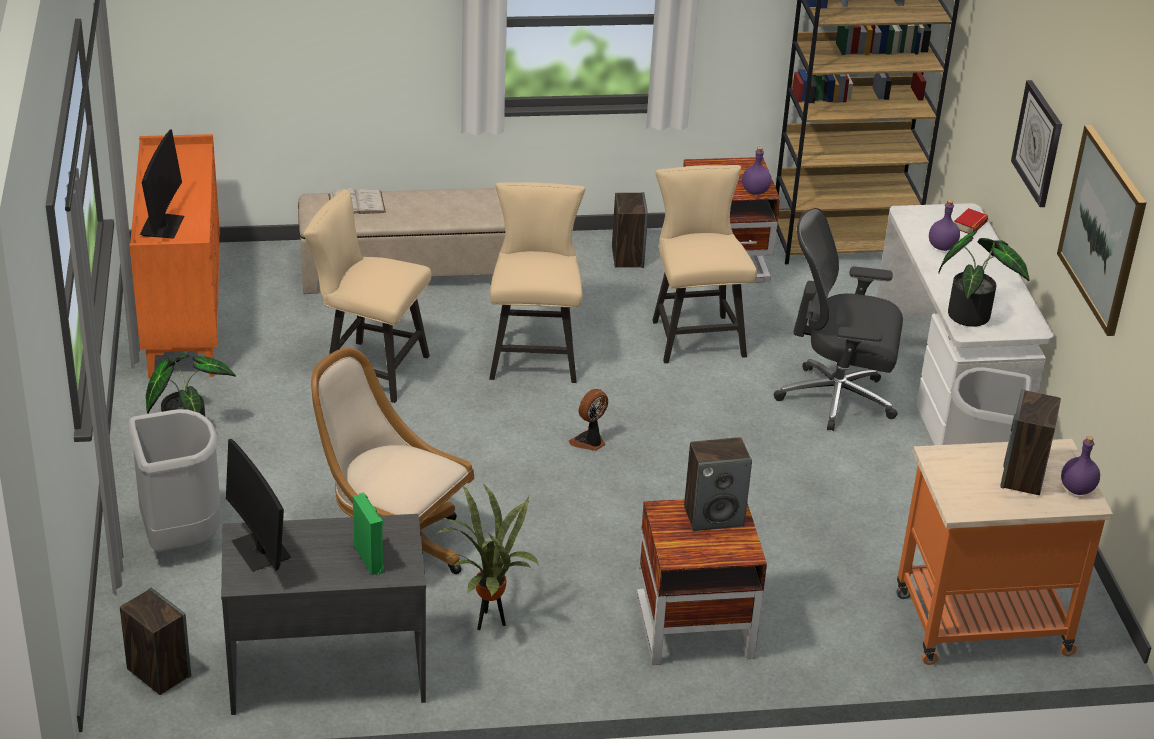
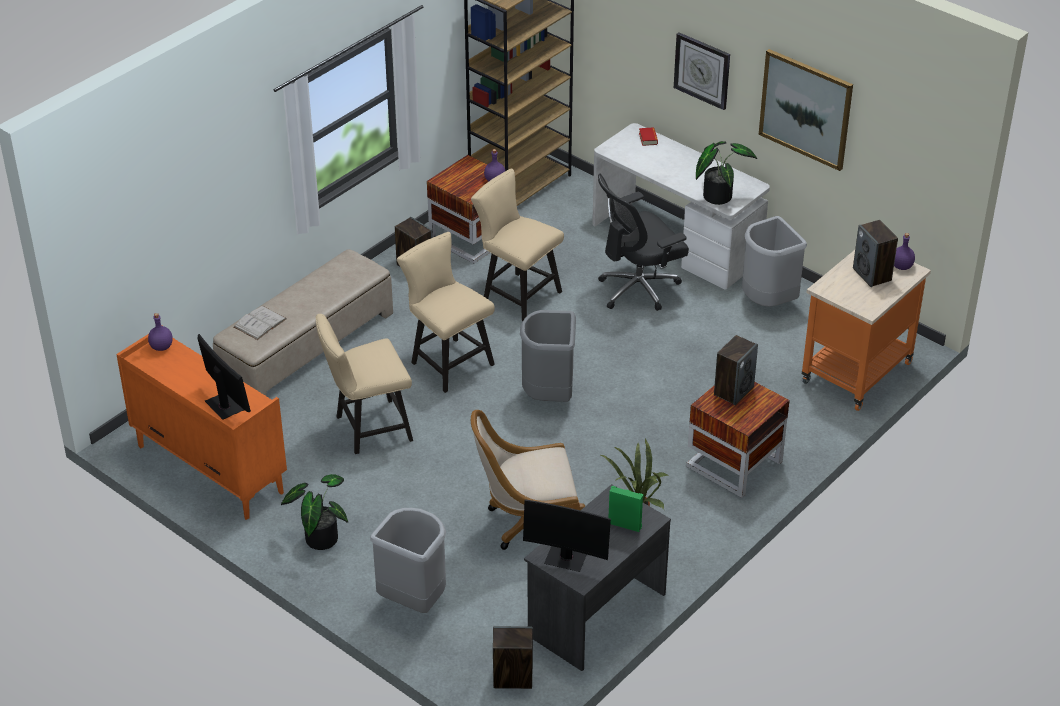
camera: 40 degrees left, 5 degrees up
(589, 442) = (549, 395): fan -> grey trash can
(941, 246) = (651, 161): purple bottle -> purple bottle (161, 347)

